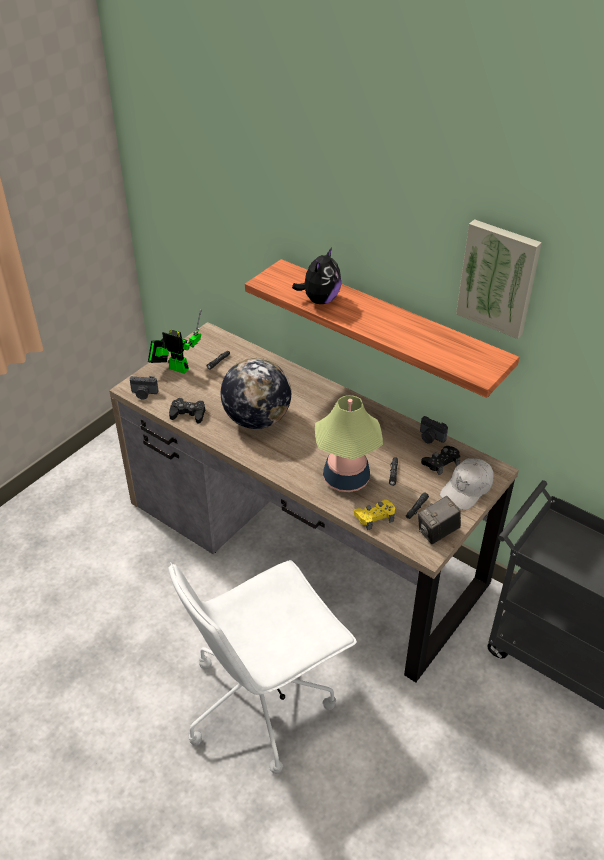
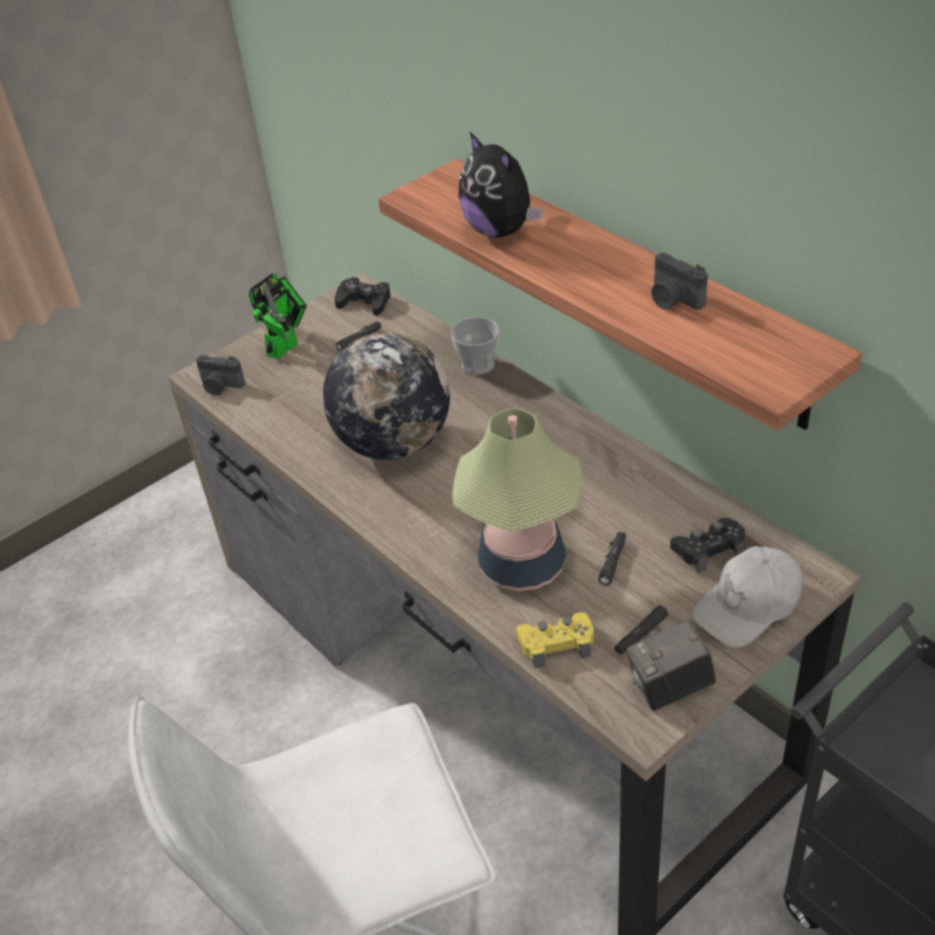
camera: 15 degrees right, 0 degrees up
(176, 368) = (286, 346): toy robot -> toy robot turned 90 degrees clockwise
(188, 414) = (281, 425): black game controller -> black game controller (364, 302)
(292, 372) = (478, 365): none -> cup
(320, 300) = (501, 230): plush toy -> plush toy turned 105 degrees clockwise
(430, 438) = (699, 500): camera -> camera (673, 300)
(499, 278) = (820, 187): picture -> none

